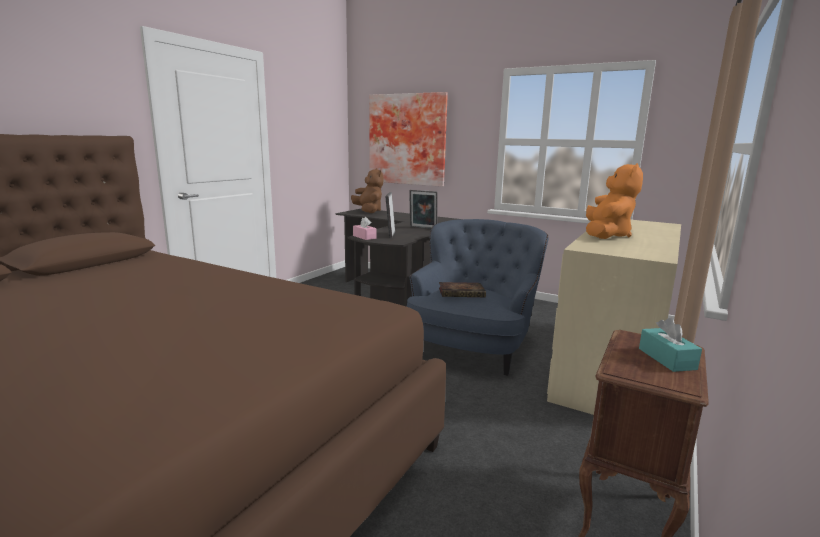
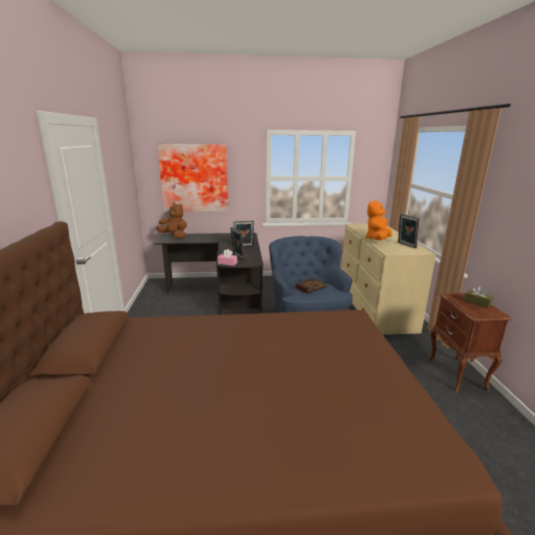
camera: 35 degrees left, 5 degrees up
(606, 235) = (377, 239): orange plush toy -> orange plush toy turned 135 degrees counterclockwise
(644, 247) = (405, 245): none -> picture frame
(667, 359) = (477, 303): turquoise tissue box -> brown tissue box

